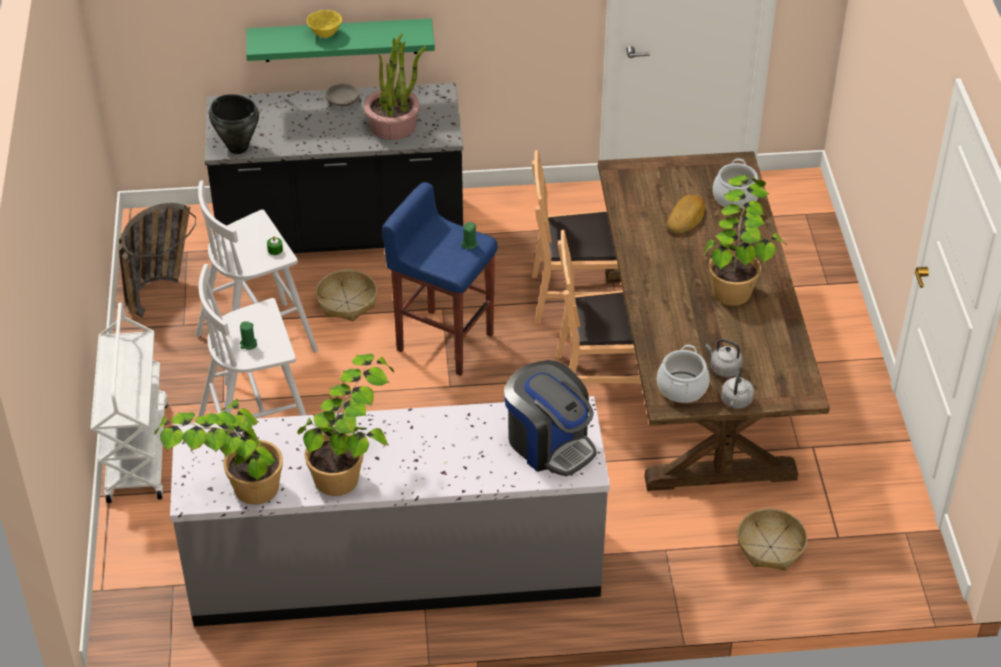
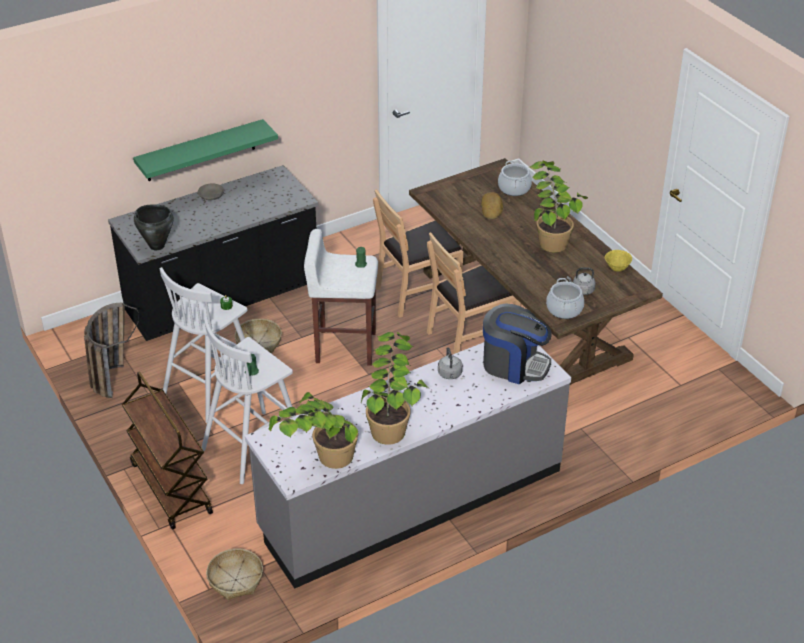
camera: 25 degrees left, 5 degrees down
(136, 451) = (170, 487): white cart -> brown cart
(325, 34) = (194, 146): yellow bowl -> yellow bowl (616, 268)
(393, 125) = (260, 202): potted plant -> none
(444, 341) = (344, 347): blue stool -> white stool
(736, 402) = (604, 307): grey kettle -> grey kettle (450, 375)
(770, 547) = (644, 405): basket -> basket (235, 580)

